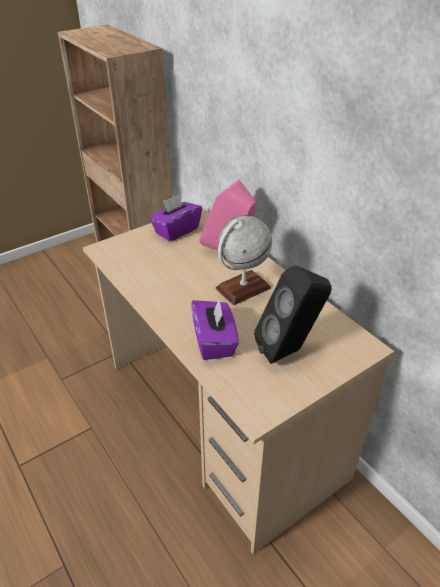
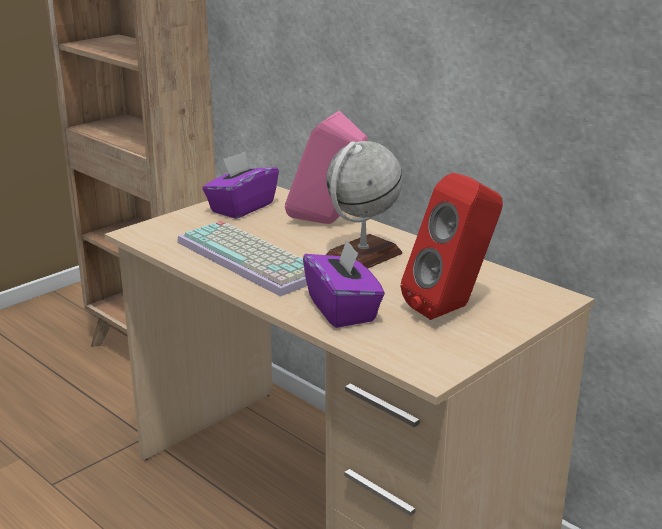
camera: 10 degrees left, 15 degrees down
(169, 283) = (253, 259): none -> keyboard
(289, 350) = (452, 309): black speaker -> red speaker

